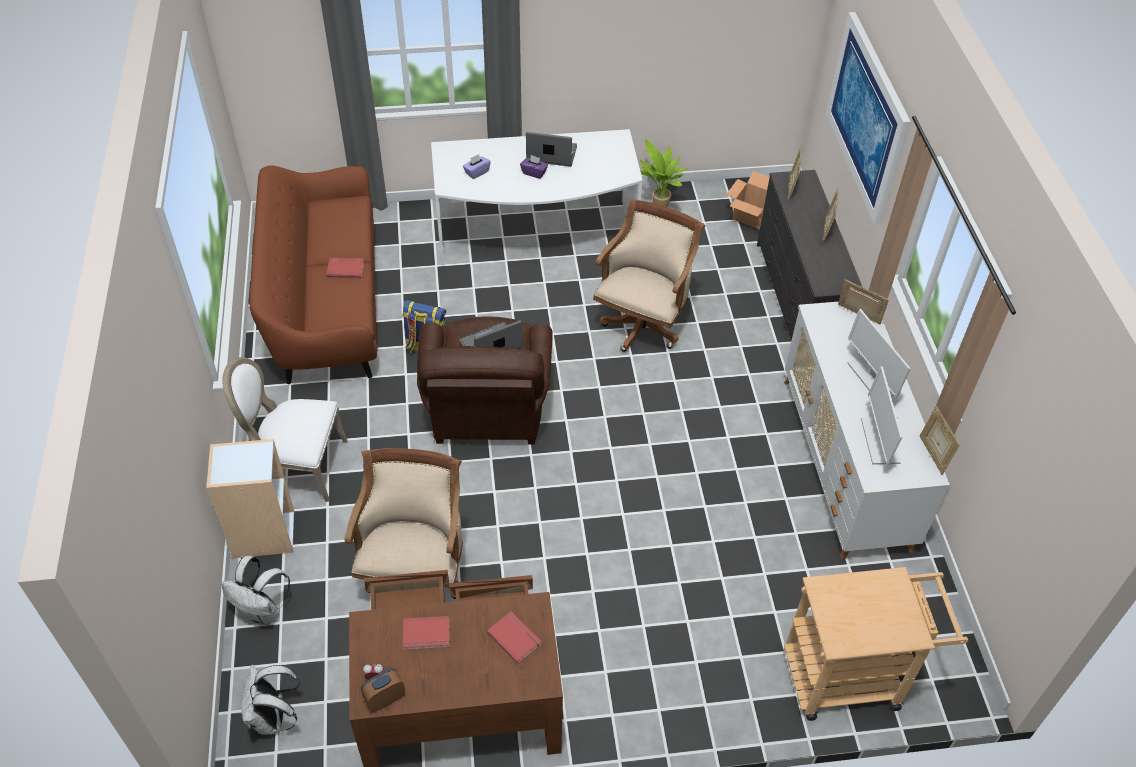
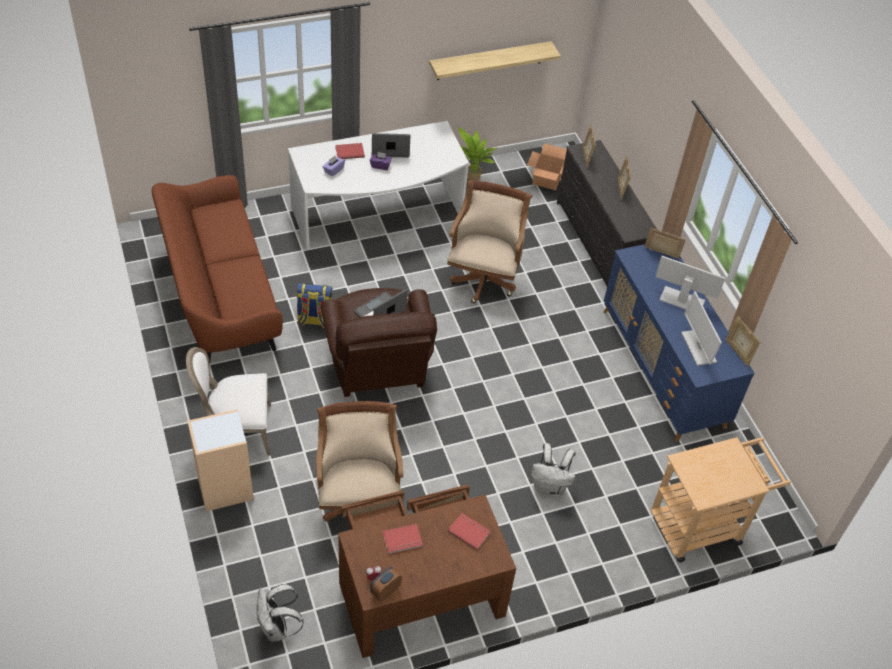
camera: 15 degrees left, 0 degrees up
(263, 612) = (243, 549): white backpack -> white backpack (550, 486)
(345, 268) = (241, 262): red book -> red book (349, 151)
(688, 59) = (490, 60): none -> shelf
(845, 462) = (662, 367): white dresser -> blue dresser
(867, 117) = (644, 97): picture -> none
(872, 378) = (682, 300): monitor -> monitor turned 150 degrees clockwise

